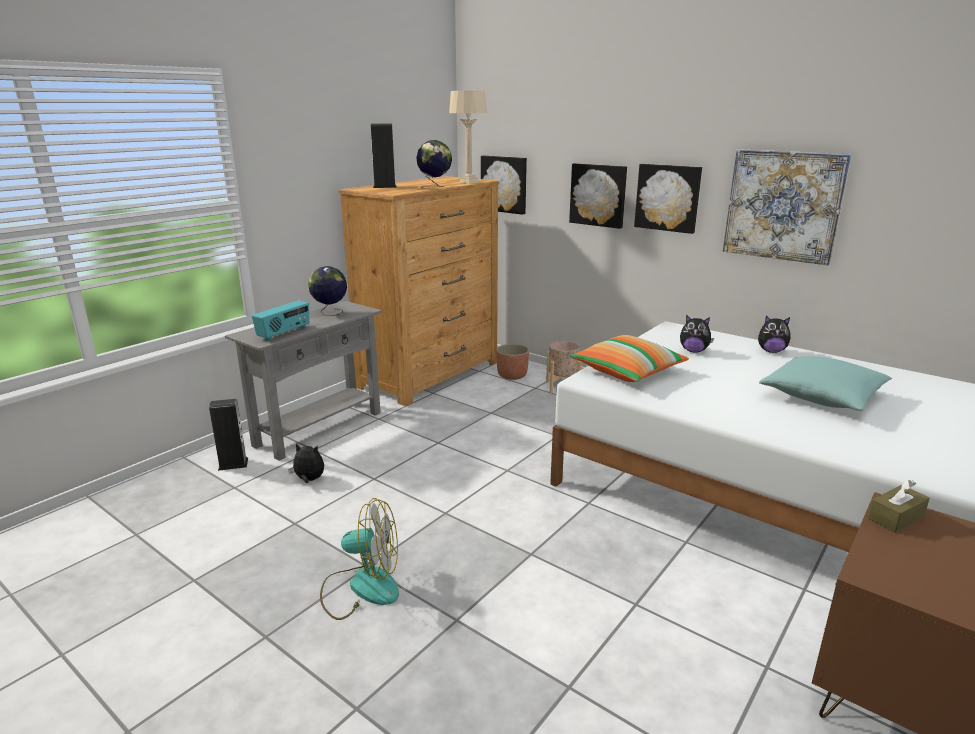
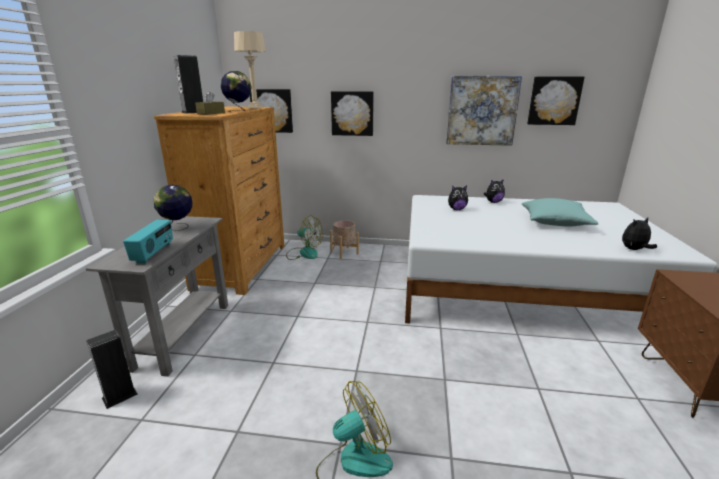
camera: 30 degrees left, 0 degrees up
(309, 480) = (215, 384): plush toy -> plush toy (634, 249)
(512, 375) = (304, 253): planter -> fan
(627, 372) = (441, 229): pillow -> none
(668, 197) = (405, 111): picture -> picture (554, 101)
(895, 517) = (687, 280): brown tissue box -> brown tissue box (211, 113)

